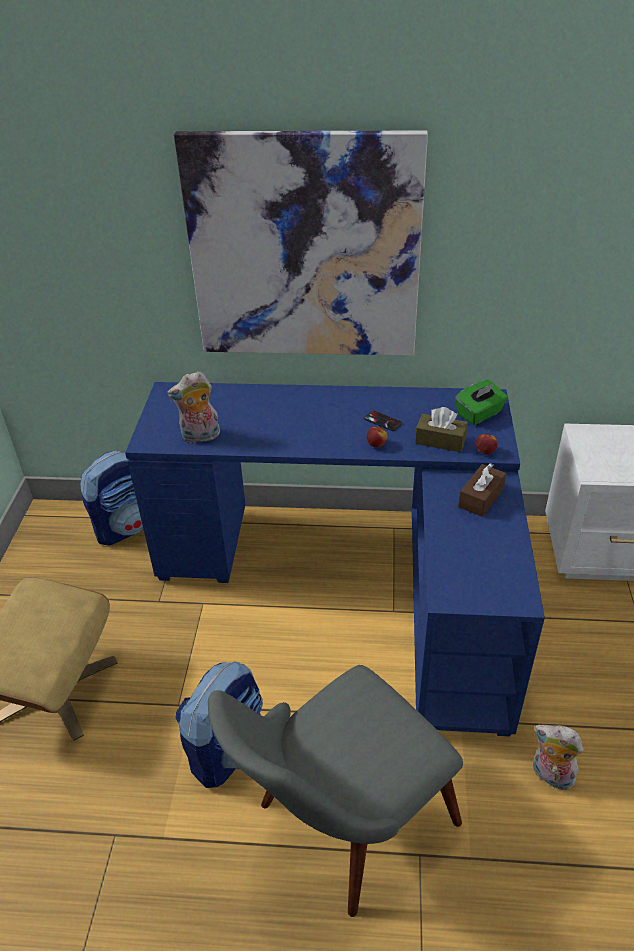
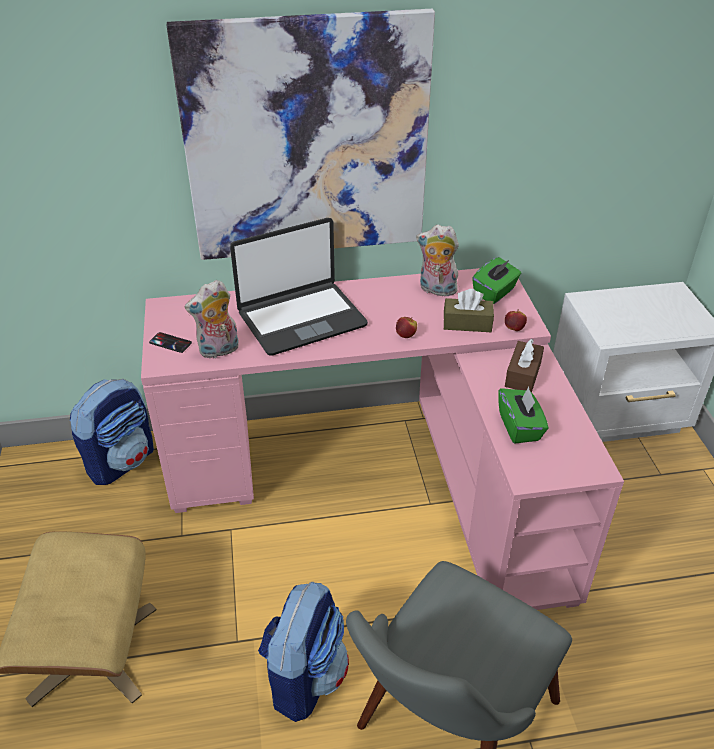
camera: 15 degrees left, 0 degrees up
(284, 417) = (301, 319): none -> laptop
(359, 576) = (385, 474): blue desk -> pink desk
(383, 421) = (403, 311): phone -> phone (170, 343)
(458, 548) = (520, 427): none -> green tissue box
(550, 776) = (627, 636): plush toy -> plush toy (436, 290)

